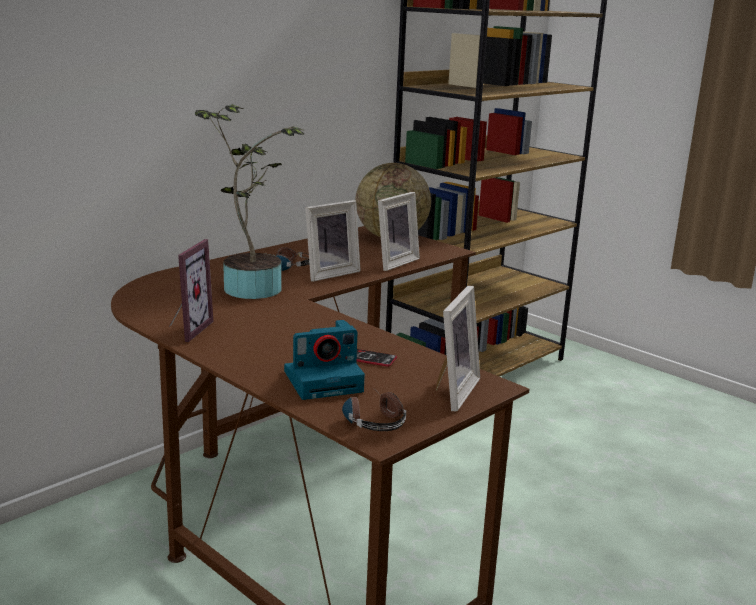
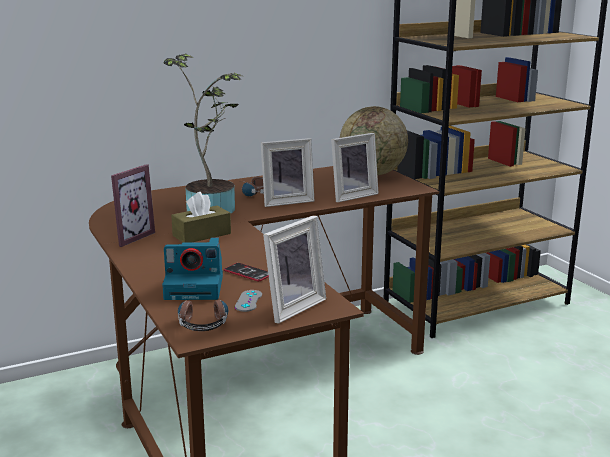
camera: 20 degrees right, 0 degrees up
(271, 319) = (201, 235): none -> brown tissue box
(399, 390) = (248, 301): none -> grey game controller

